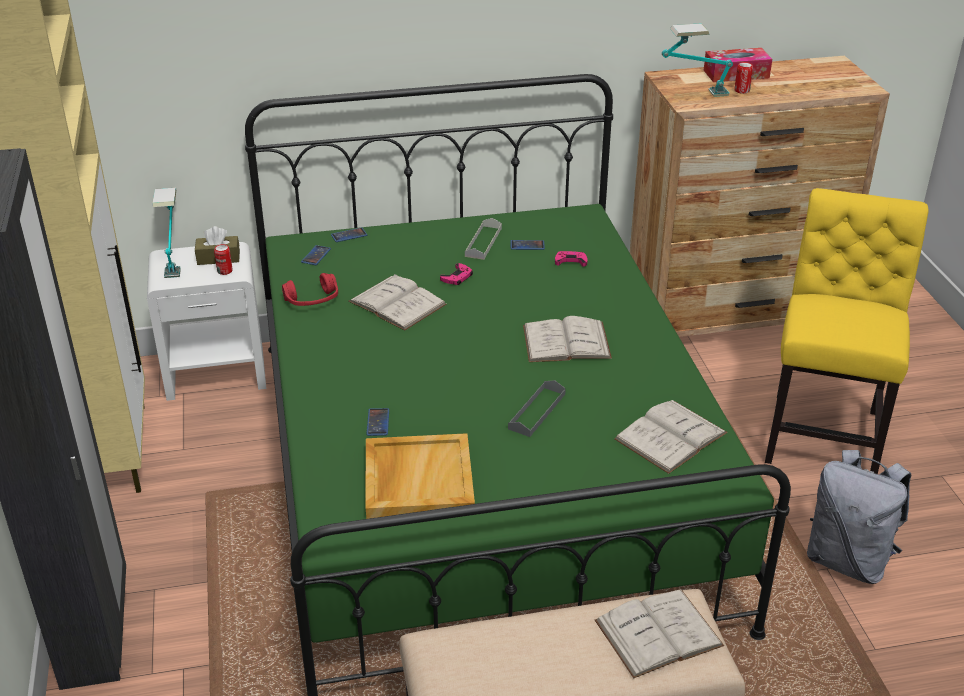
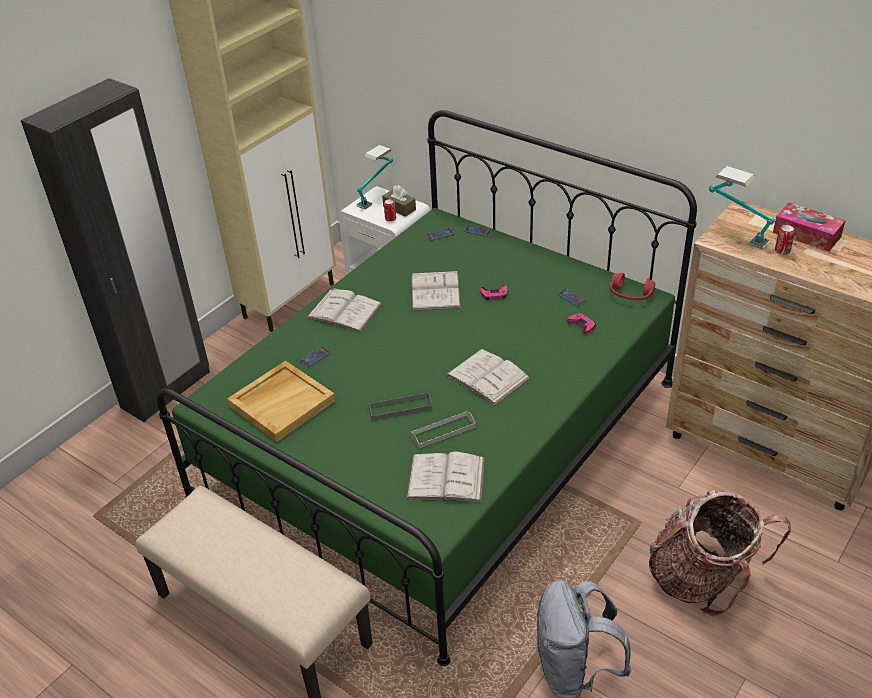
camera: 50 degrees right, 5 degrees up
(312, 300) = (395, 262): red headphones -> red headphones (630, 295)
(483, 242) = (548, 279): grey tray -> grey tray (443, 431)
(658, 633) = (296, 588): white book -> white book (344, 311)
(824, 432) = (702, 579): yellow chair -> backpack

